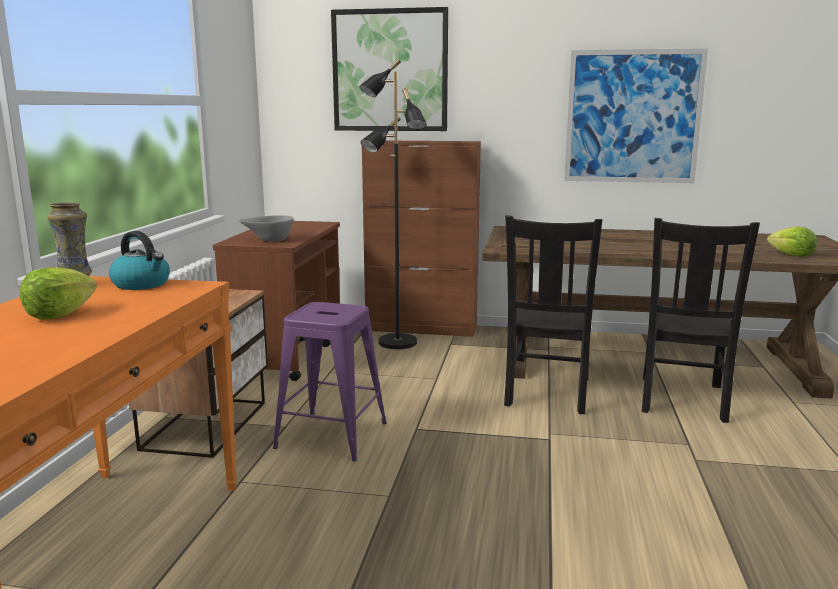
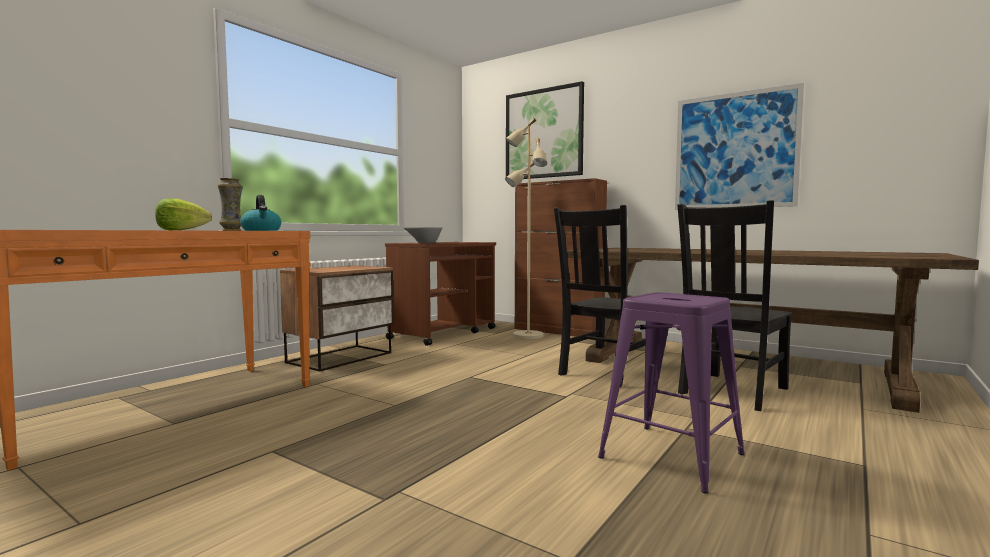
camera: 25 degrees right, 10 degrees down
(332, 435) = (408, 372): purple stool -> purple stool (672, 456)
(396, 343) = (527, 336): black floor lamp -> beige floor lamp
(791, 255) = (863, 255): lettuce -> none

